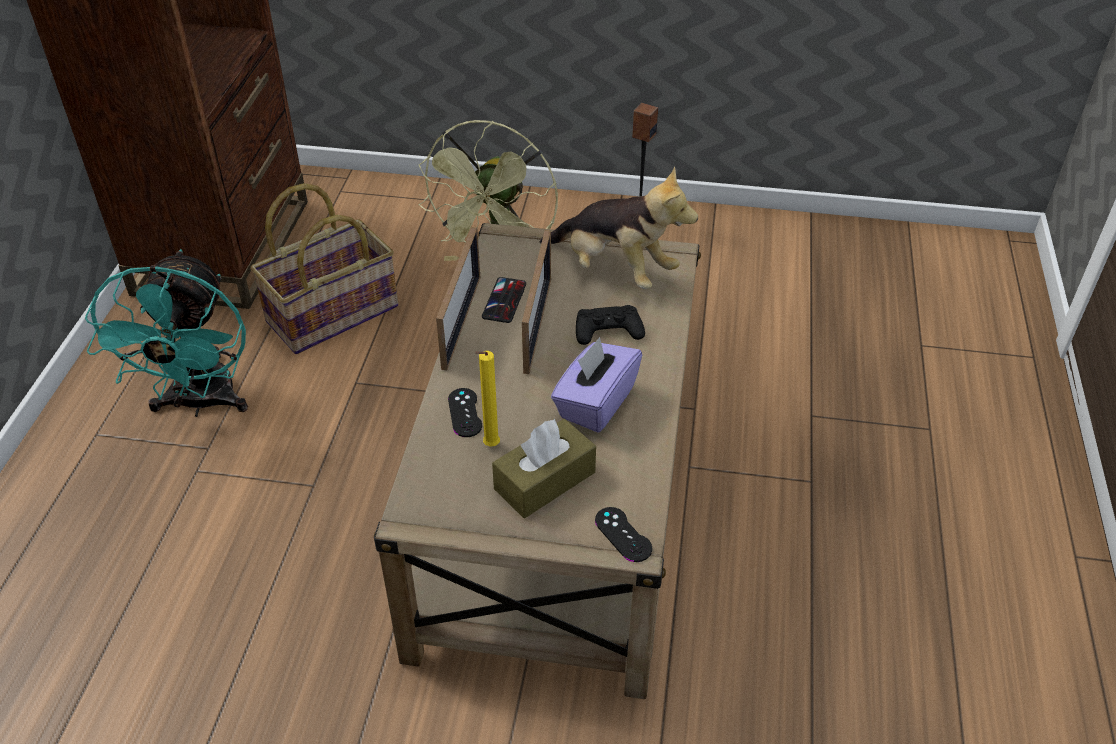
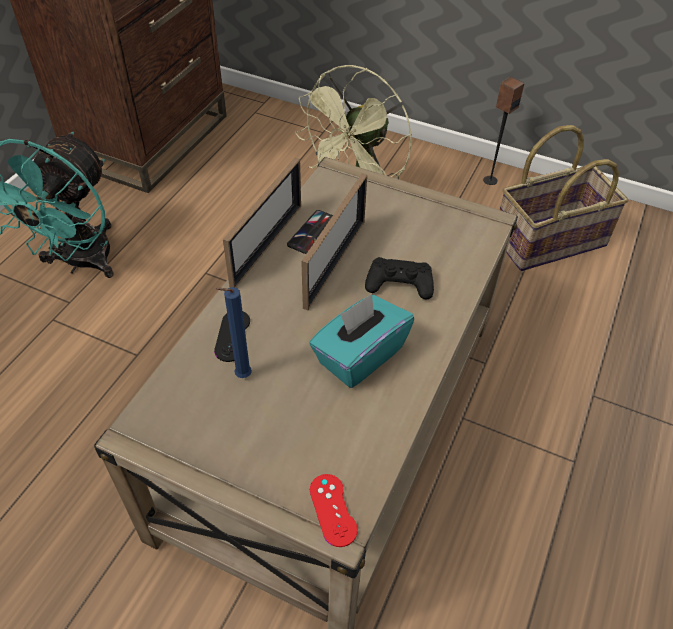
camera: 15 degrees right, 5 degrees up
(332, 312) = (210, 209): basket -> basket (548, 240)
(489, 446) = (241, 376): yellow candle -> blue candle
(544, 480) = (278, 427): brown tissue box -> none
(595, 403) = (359, 355): purple tissue box -> turquoise tissue box
(615, 269) = (428, 224): plush toy -> none
(623, 534) = (333, 510): black game controller -> red game controller

